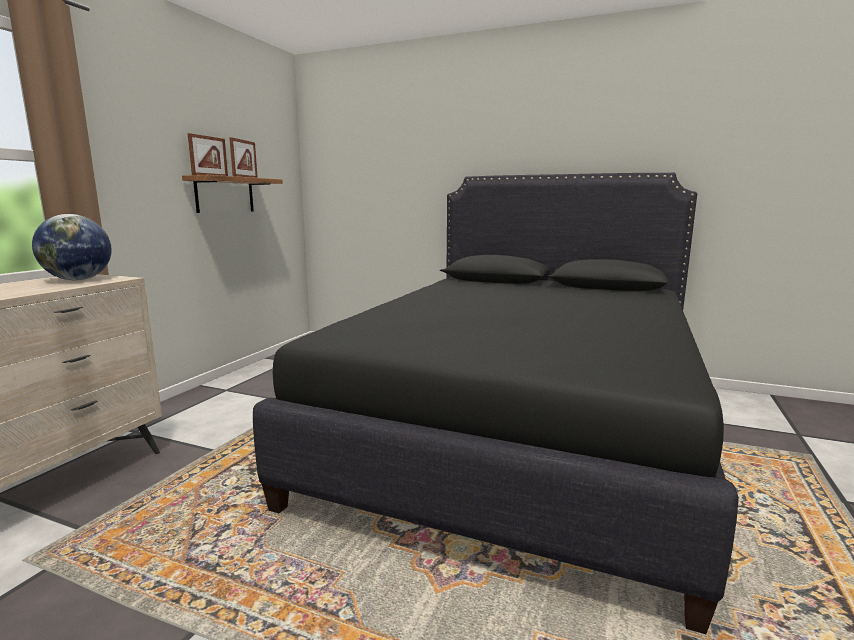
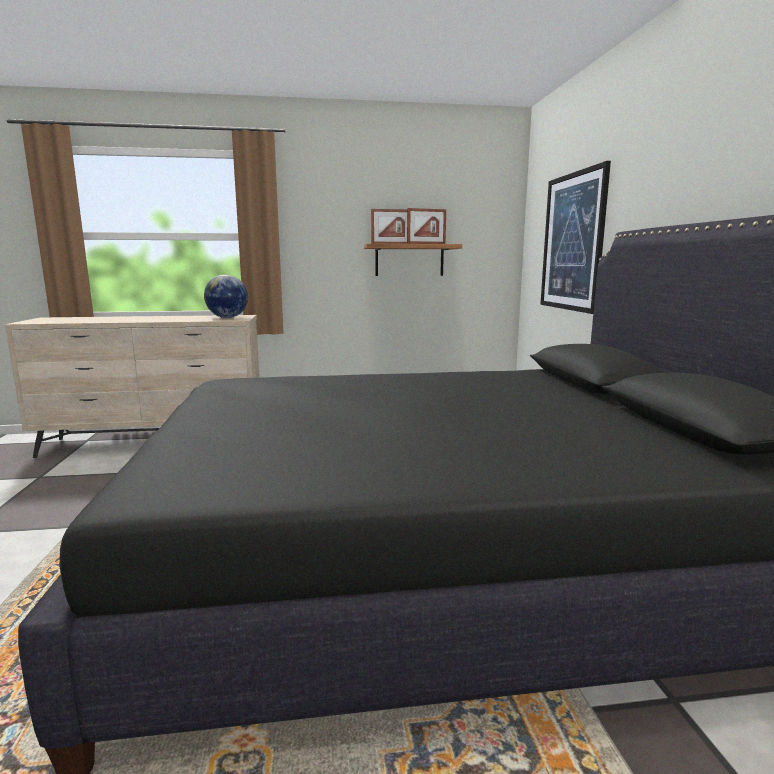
camera: 60 degrees right, 0 degrees up
(389, 181) = (572, 242): none -> picture

